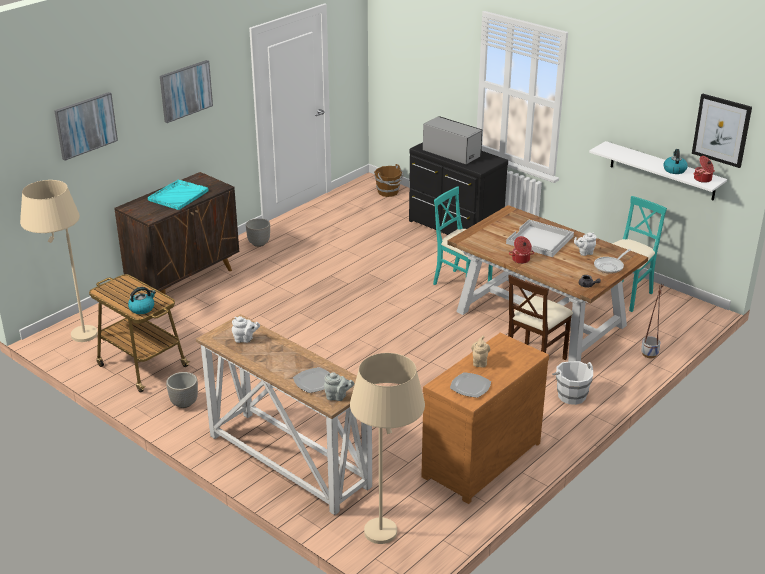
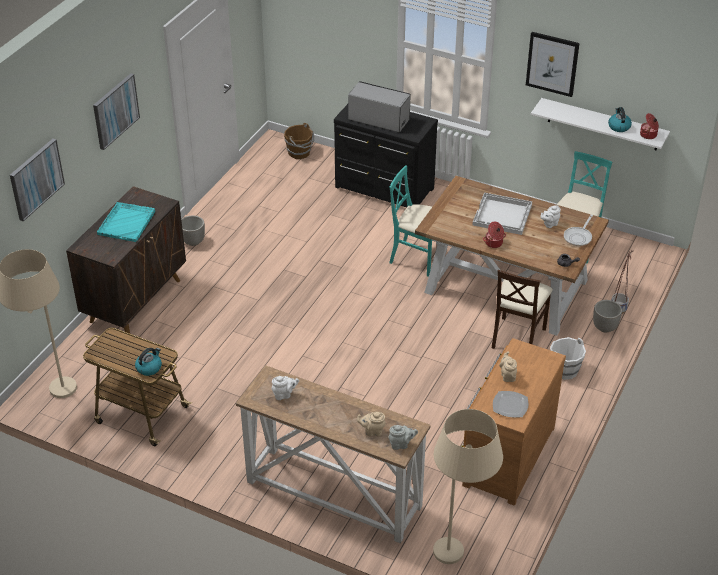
camera: 15 degrees left, 10 degrees up
(184, 403) = (205, 450): planter -> planter (605, 328)
(314, 381) = (372, 431): plate -> beige teapot
(721, 130) = (663, 87): picture -> picture (552, 63)

